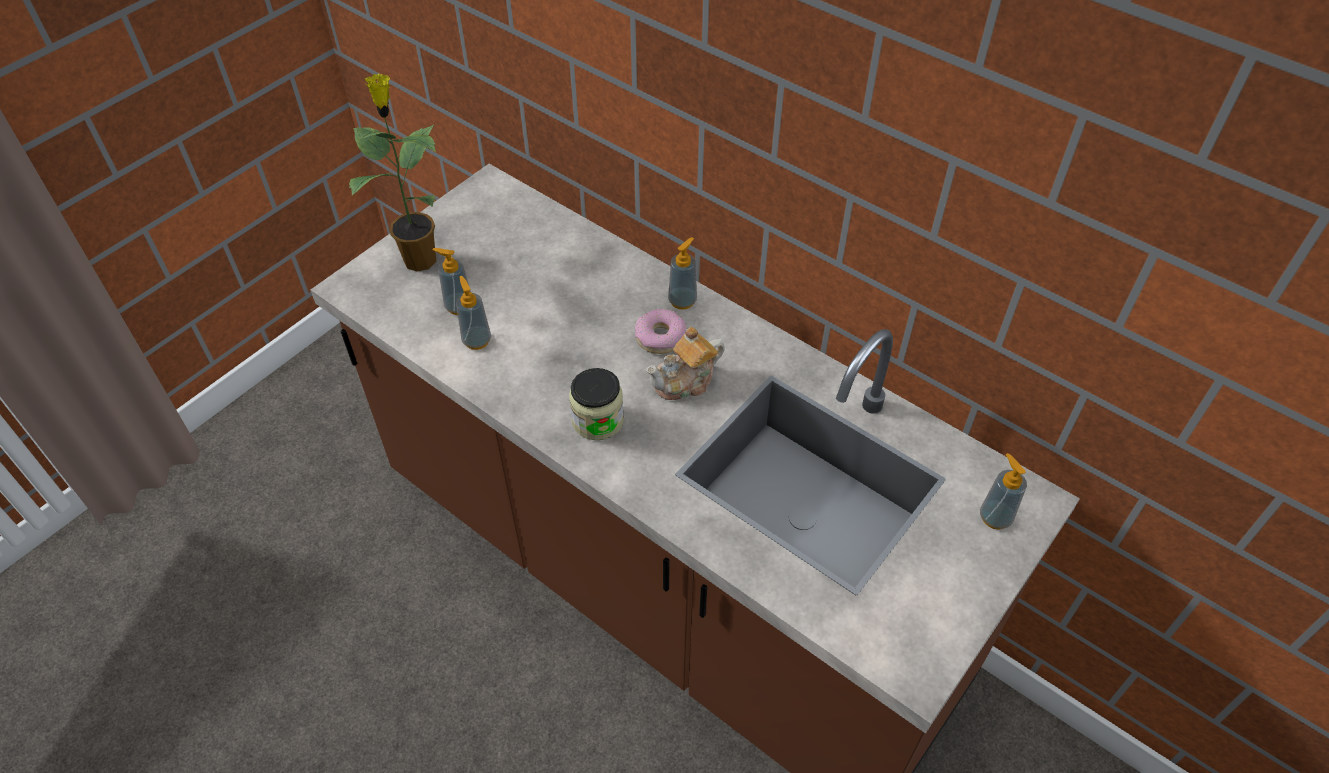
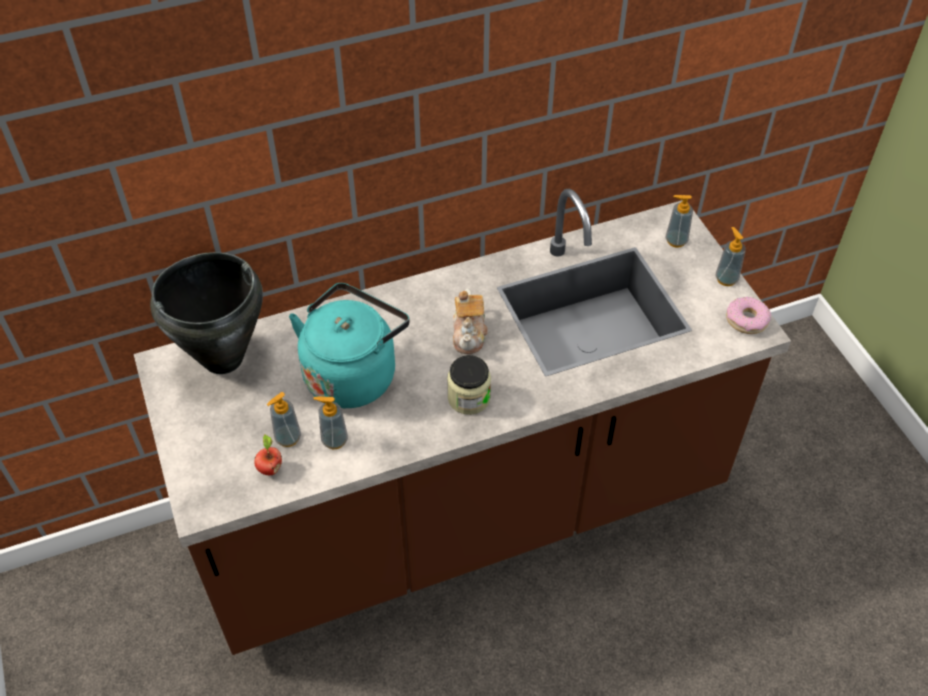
camera: 60 degrees left, 0 degrees up
(416, 311) = (270, 469): none -> apple
(419, 257) = (208, 444): potted plant -> none
(522, 218) = (222, 358): none -> black cooking pot
(567, 315) = (353, 373): none -> turquoise kettle
(660, 337) = (417, 329): donut -> donut (746, 320)
(682, 301) = (392, 301): soap dispenser -> soap dispenser (726, 279)

